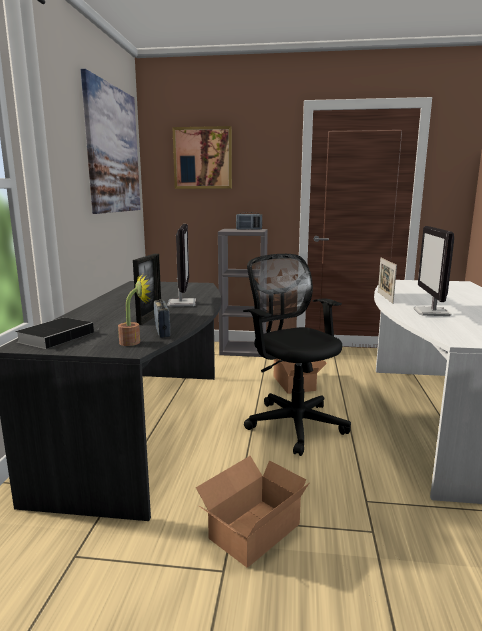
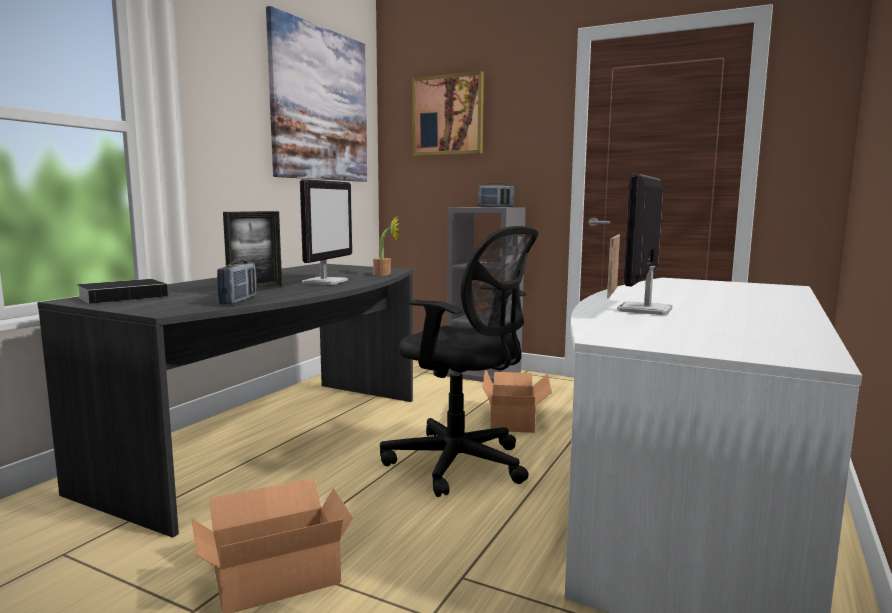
camera: 20 degrees right, 5 degrees down
(134, 342) = (186, 305): potted plant -> potted plant (386, 274)
(293, 422) = (461, 465): black office chair -> black office chair turned 135 degrees clockwise

